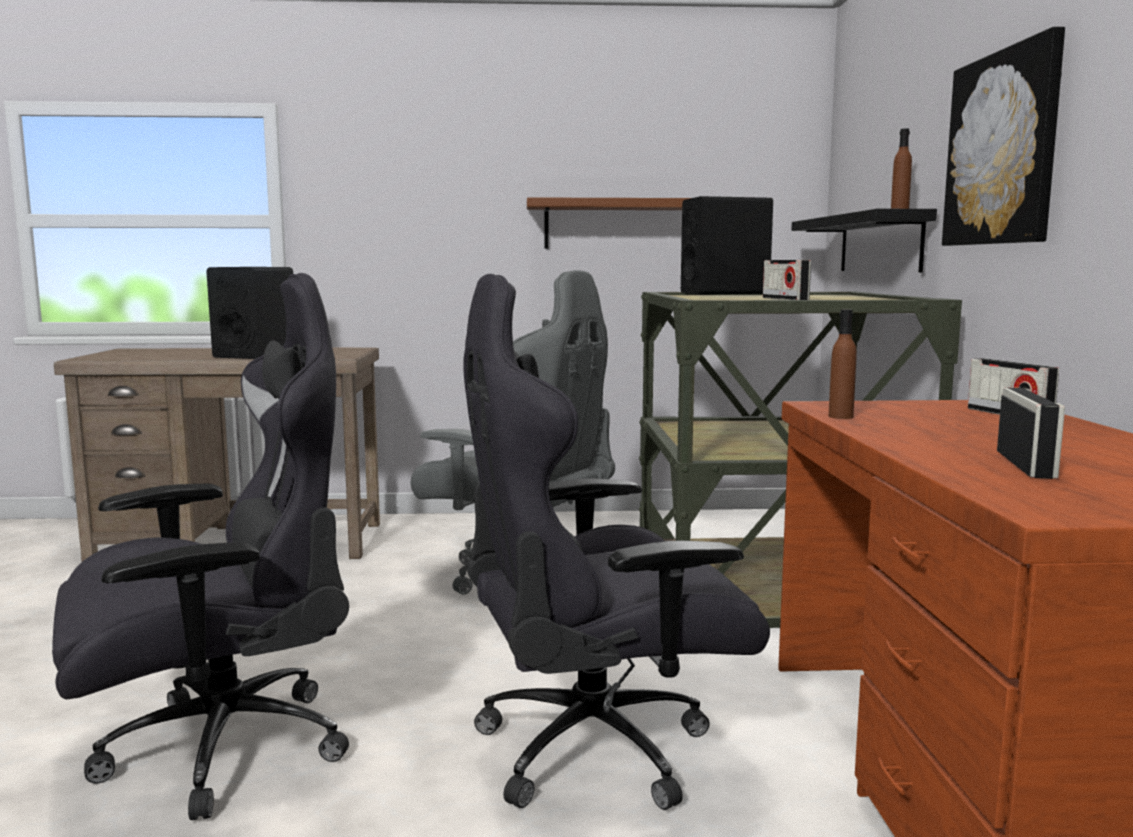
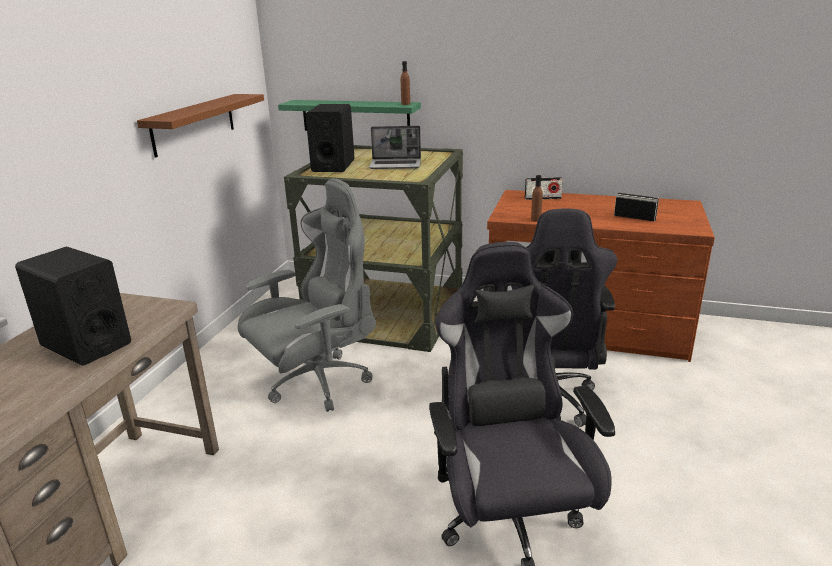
camera: 70 degrees left, 15 degrees up
(785, 299) = (396, 165): radio -> laptop
(879, 244) = (355, 116): black shelf -> green shelf
(1002, 149) = (479, 80): picture -> none

